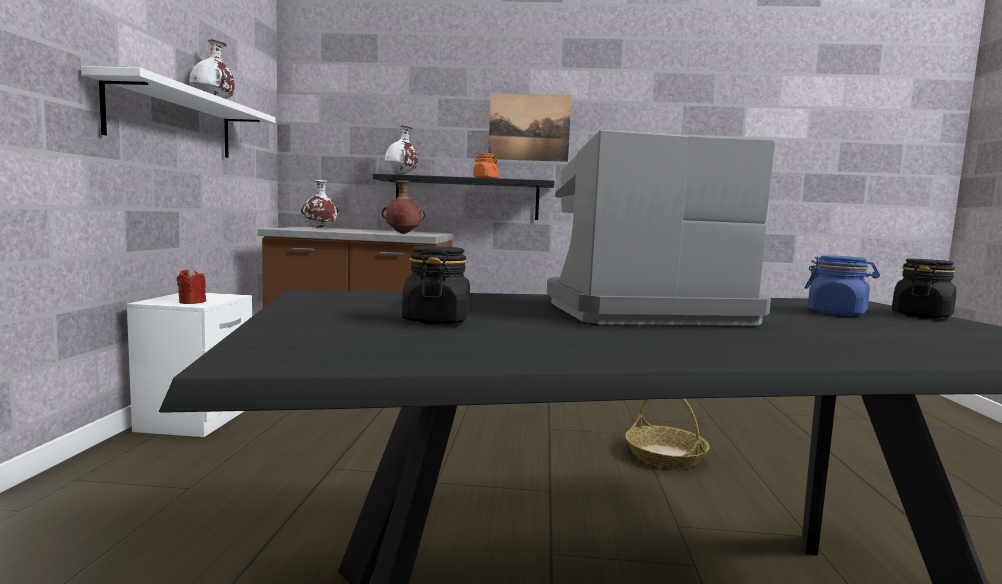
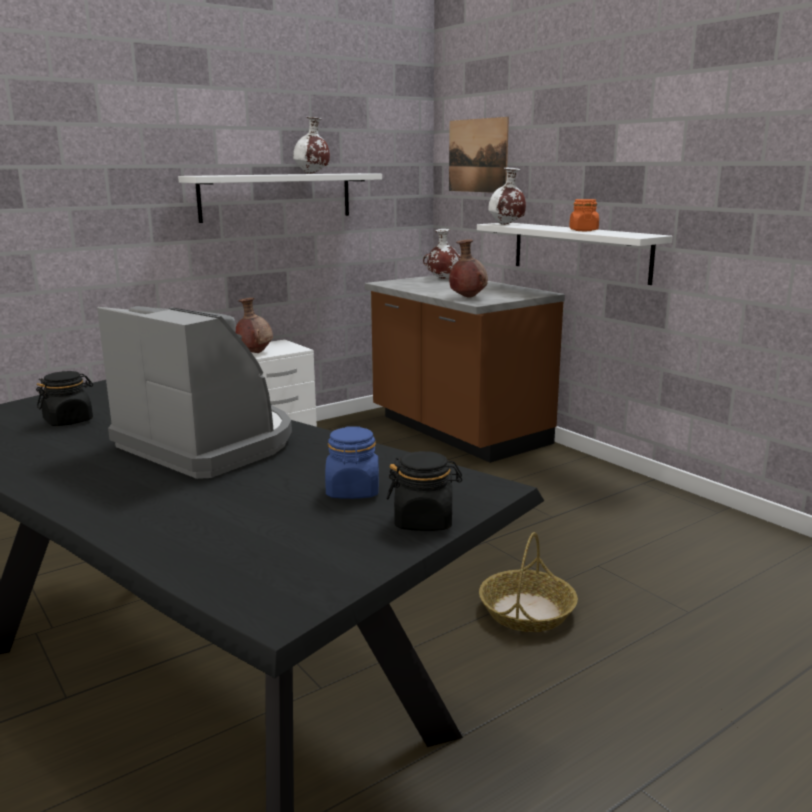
camera: 50 degrees right, 10 degrees up
(192, 302) = (254, 353): red candle -> brown vase
(467, 198) = (580, 251): black shelf -> white shelf
(529, 127) = (648, 159): picture -> picture (477, 155)

